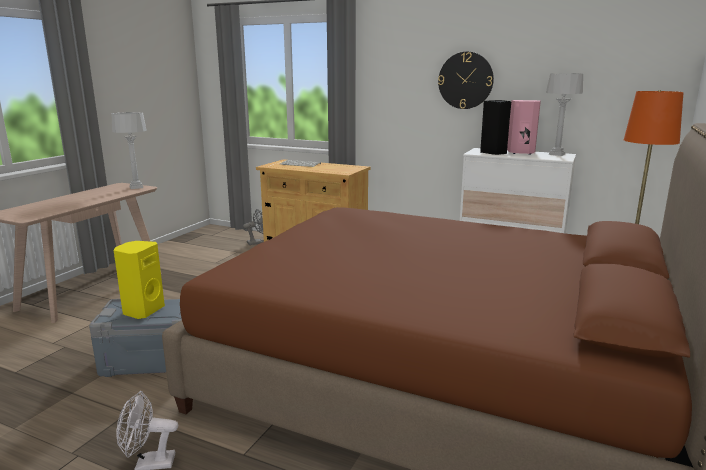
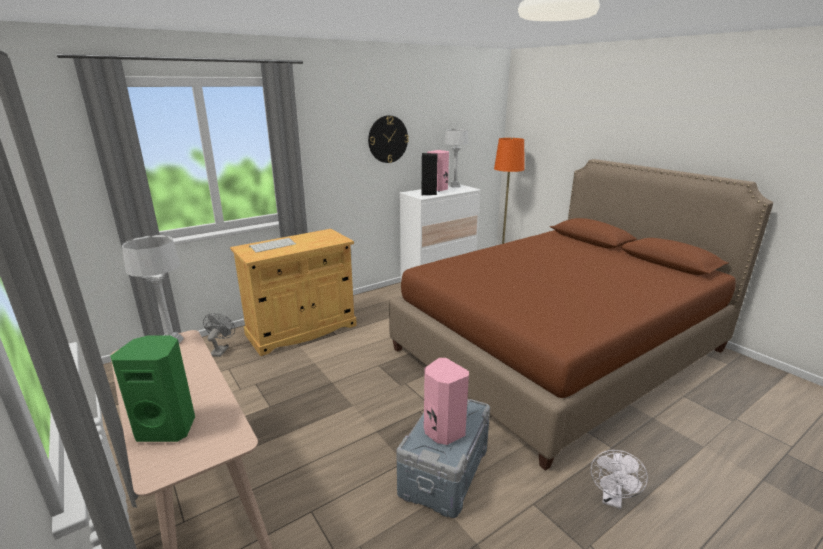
camera: 60 degrees left, 5 degrees up
(40, 206) = (168, 428): none -> green speaker
(142, 311) = (442, 431): yellow speaker -> pink speaker

